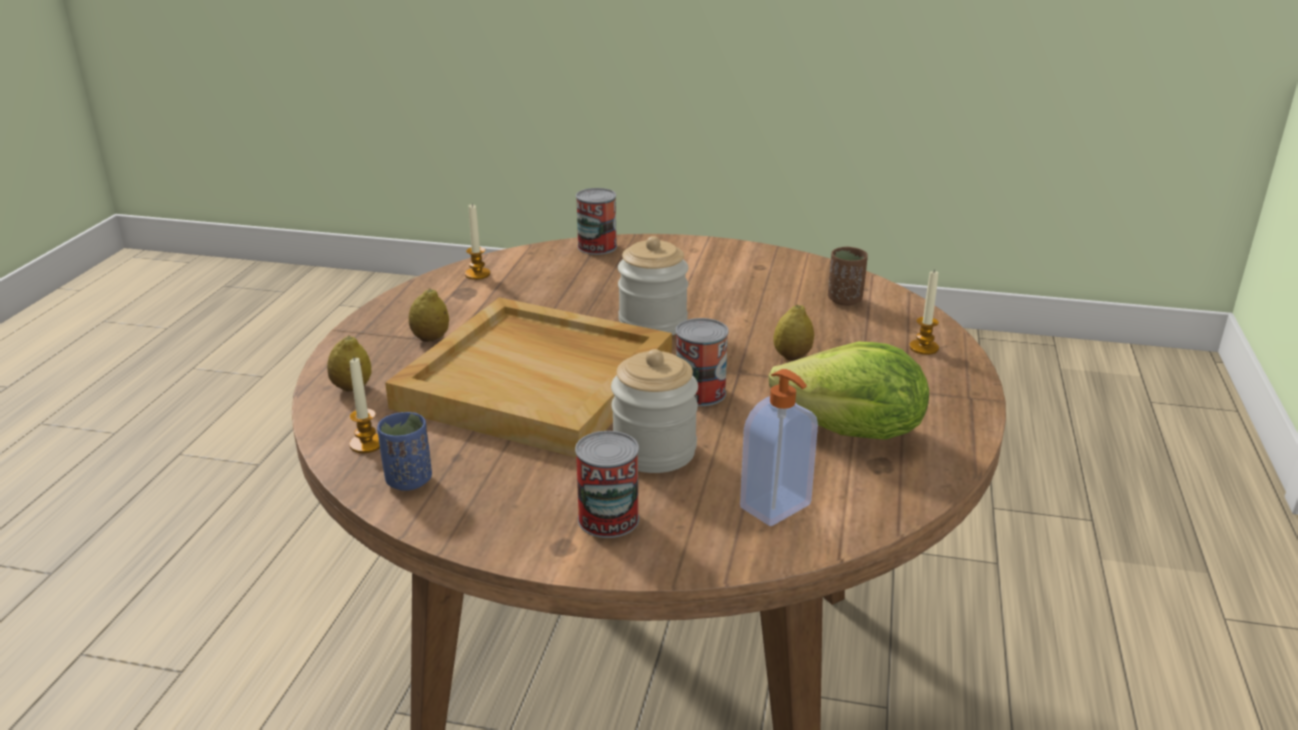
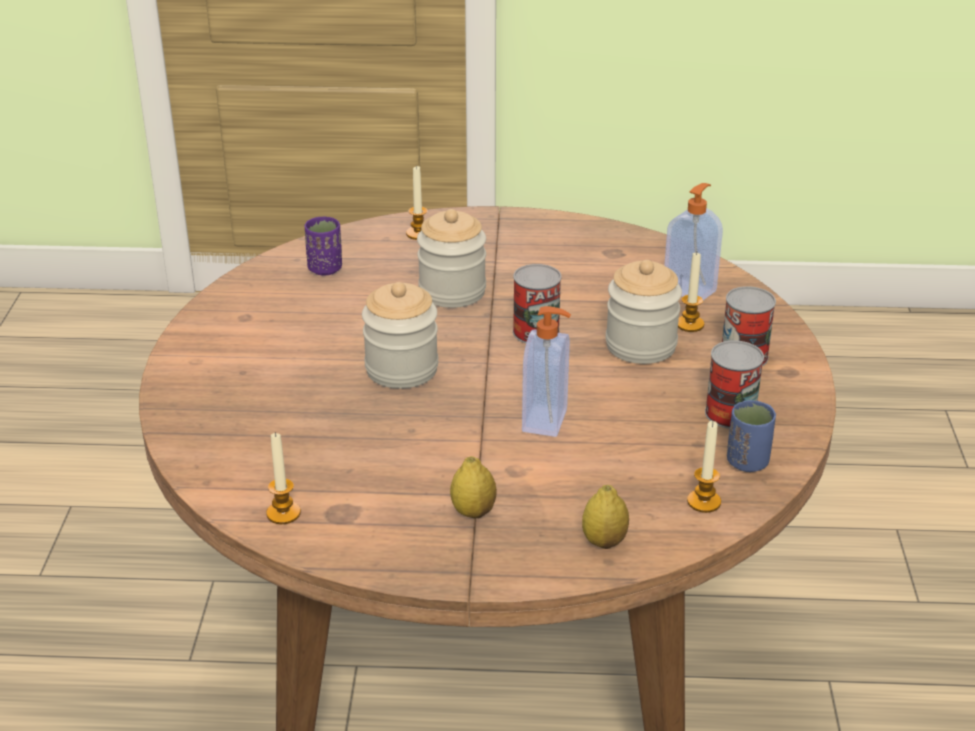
camera: 100 degrees left, 5 degrees up
(538, 381) = (546, 421): beige tray -> soap dispenser
(597, 247) = (187, 431): can -> can (730, 413)
(691, 492) = (690, 324): none -> candle
(792, 356) = (452, 291): lemon -> jar
(845, 300) = (325, 269): brown cup -> purple cup
(852, 433) = (574, 263): lettuce -> none

